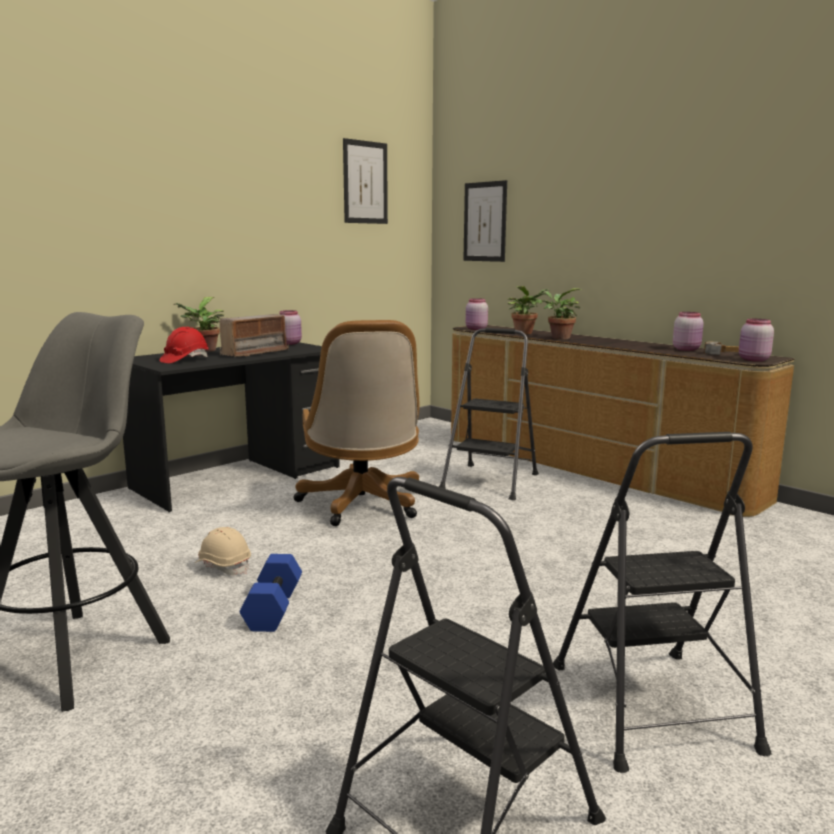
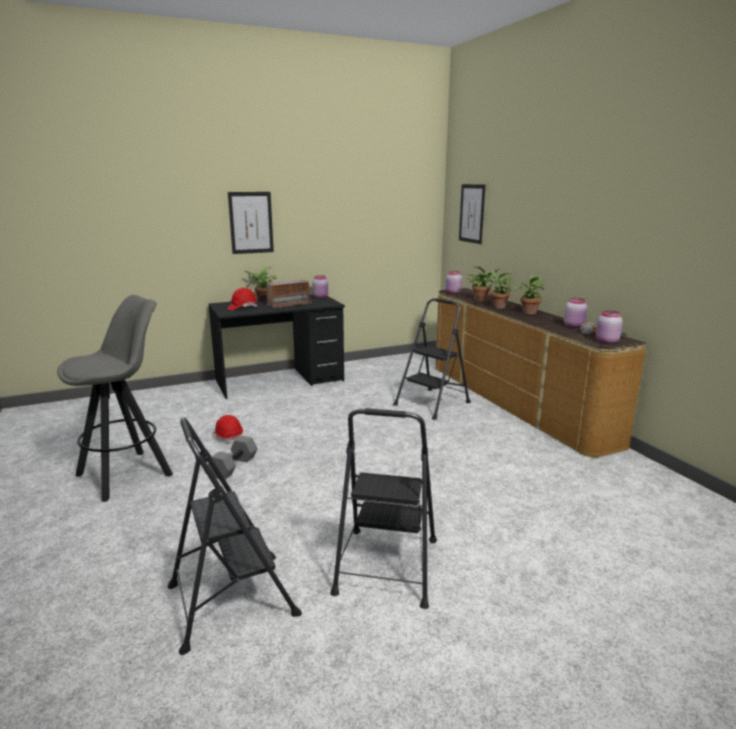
camera: 20 degrees right, 5 degrees up
(223, 566) = (228, 437): beige hard hat -> red hard hat
(272, 608) = (233, 466): blue dumbbell -> grey dumbbell
(364, 506) = (336, 410): office chair -> none
(365, 182) = (387, 185): picture -> picture (251, 222)
(607, 340) = (528, 312): none -> potted plant

